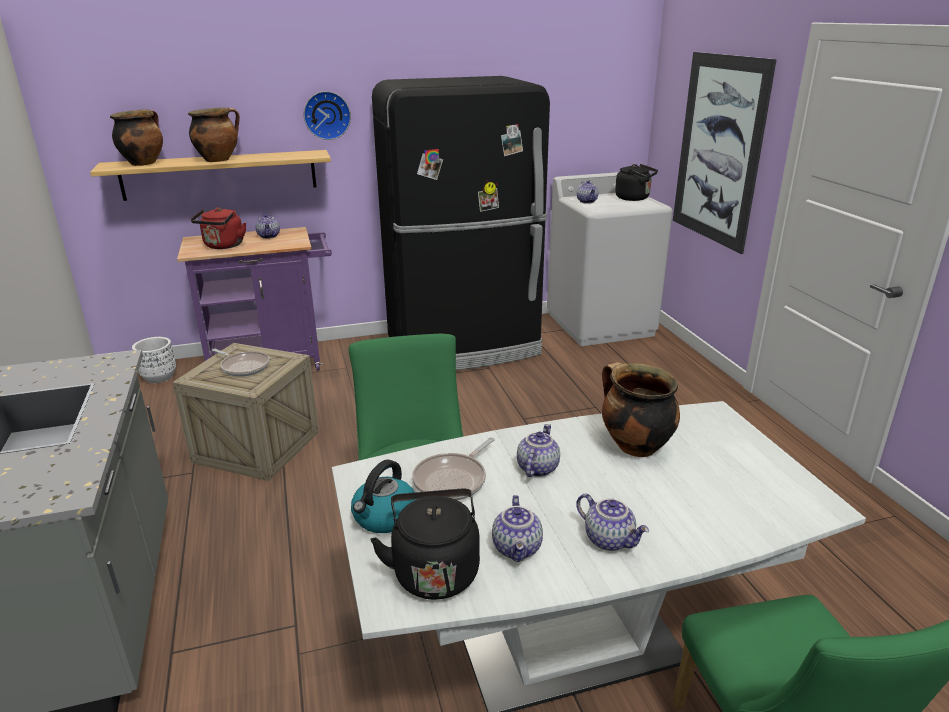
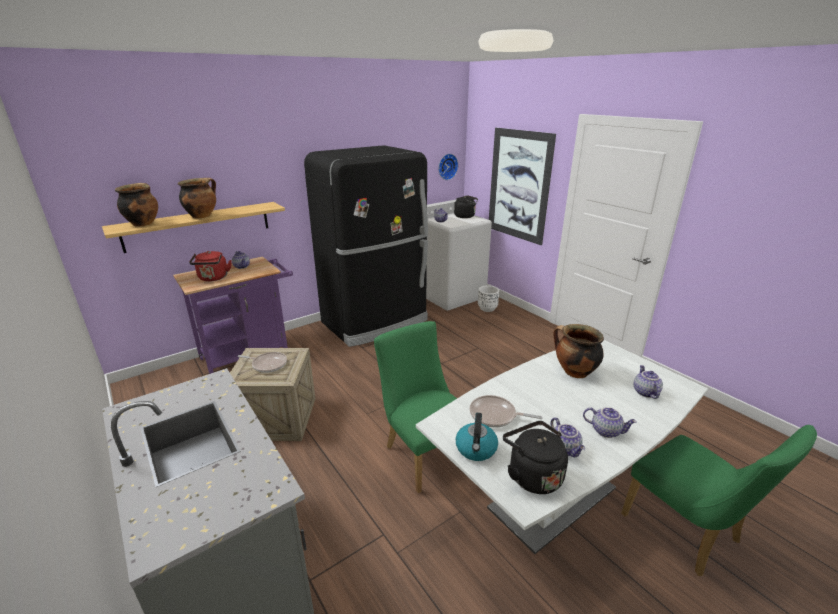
camera: 20 degrees left, 0 degrees up
(159, 377) = (166, 381): white planter -> white planter (487, 308)
(327, 115) = (273, 177): wall clock -> wall clock (447, 166)
(453, 480) = (495, 415): frying pan -> frying pan turned 90 degrees clockwise
(536, 468) = (534, 397): teapot -> teapot (644, 392)

